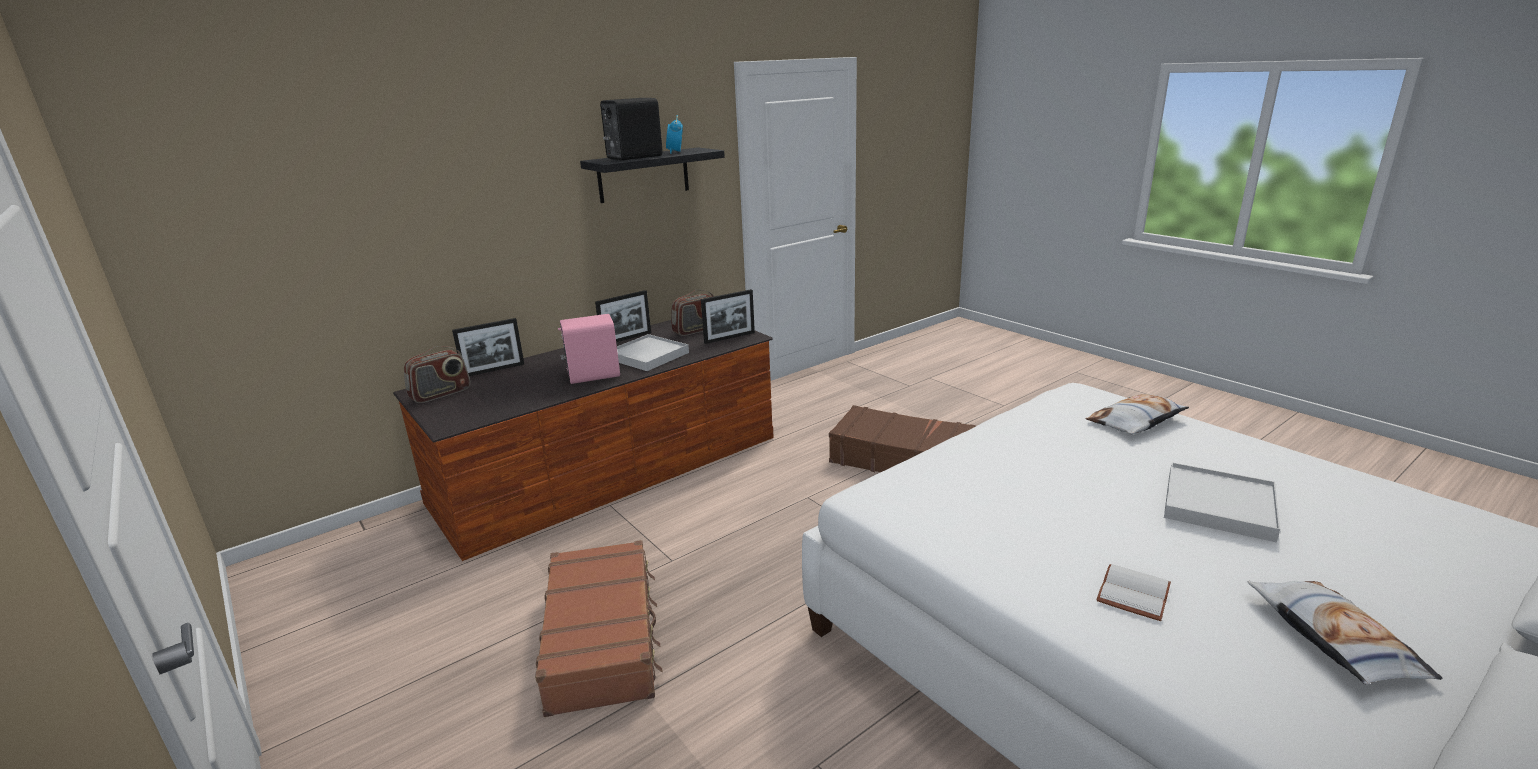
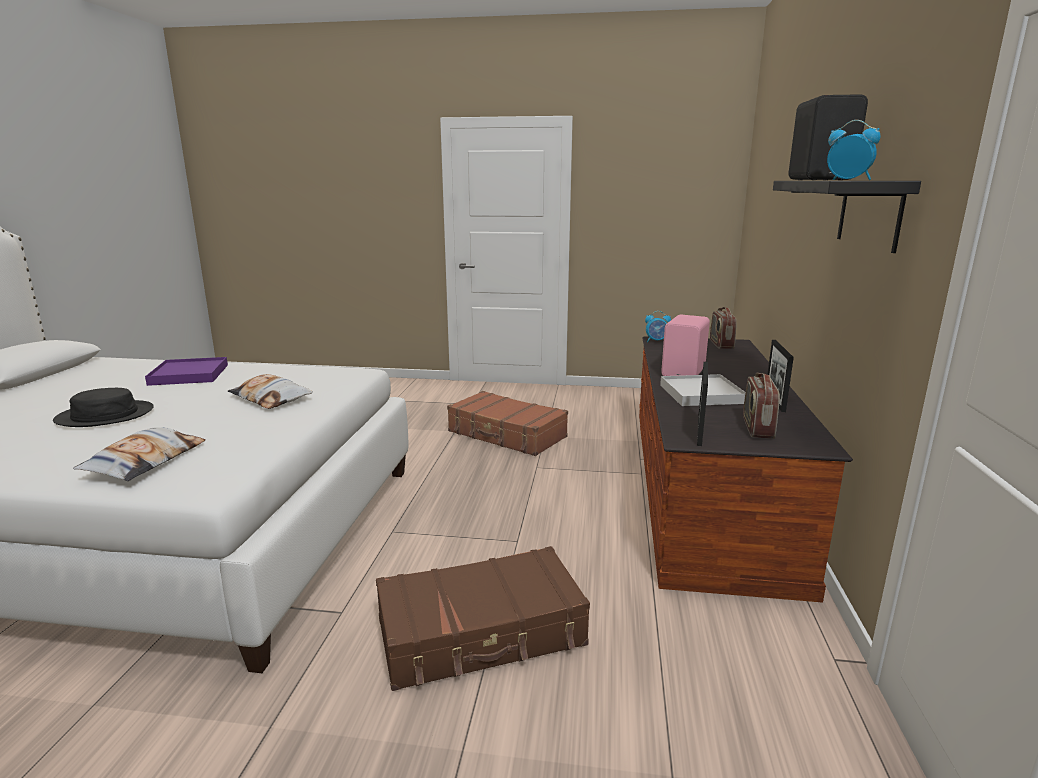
camera: 135 degrees right, 5 degrees down
(461, 422) = (656, 341): none -> alarm clock
(493, 370) = (753, 358): picture frame -> none
(1131, 592) = (189, 375): white book -> purple tray
(1219, 506) = (105, 415): white tray -> black hat
(1332, 638) = (85, 384): pillow -> pillow (271, 398)

